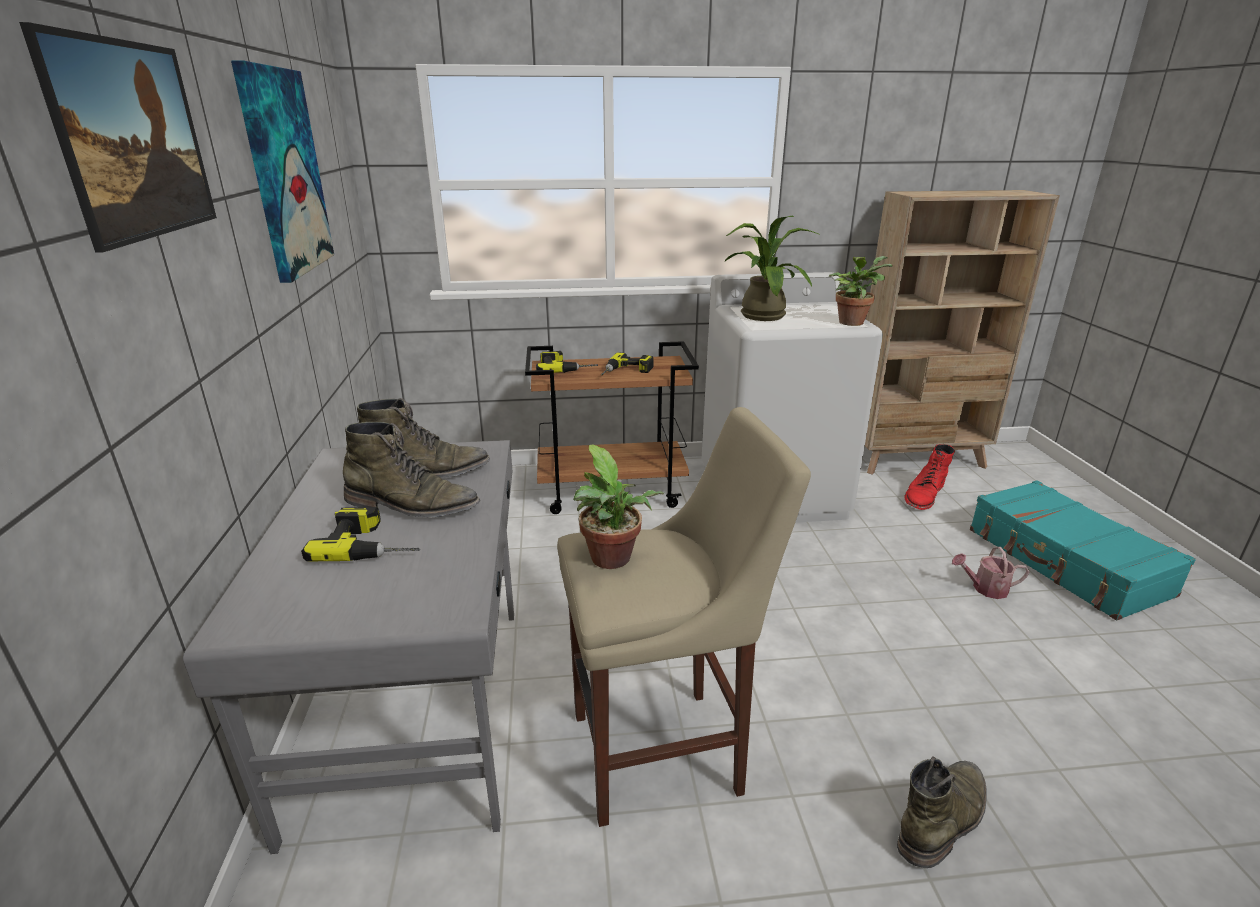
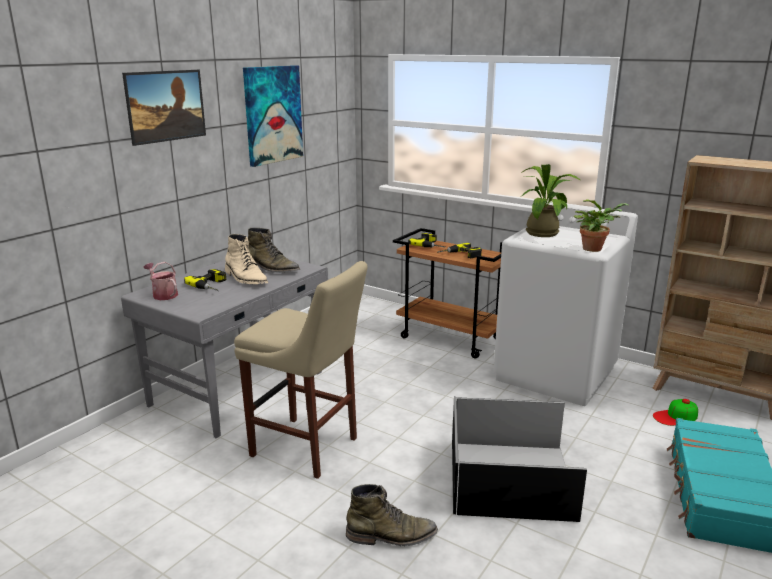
camera: 40 degrees right, 5 degrees down
(412, 506) = (246, 278): green boot -> beige boot
(613, 561) = (280, 320): potted plant -> none
(923, 648) = (510, 480): none -> black storage box
(924, 495) = (675, 416): red boot -> cap
(985, 588) = (615, 478): watering can -> watering can (163, 294)

